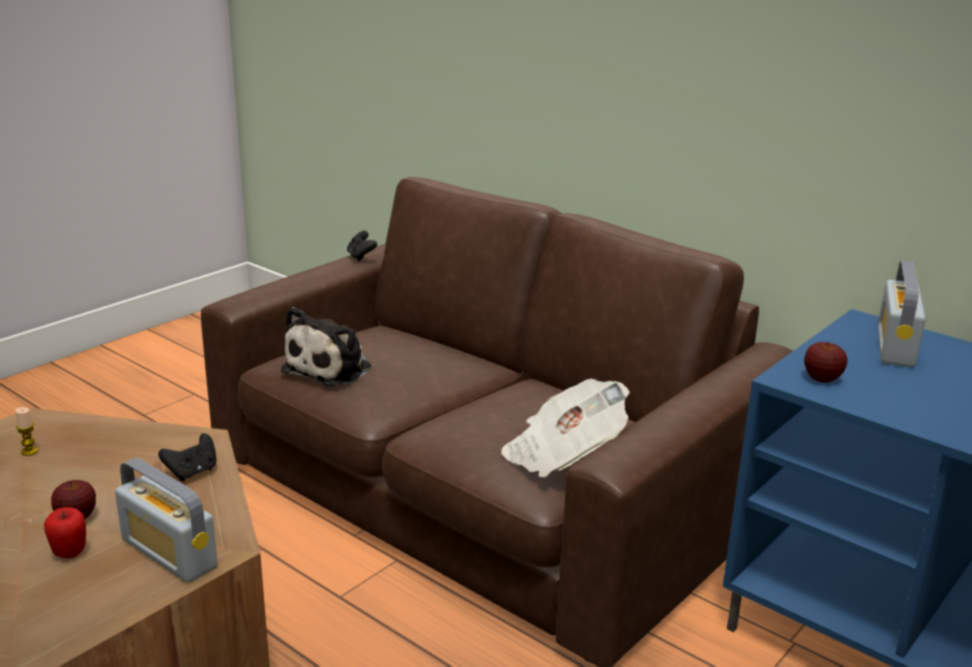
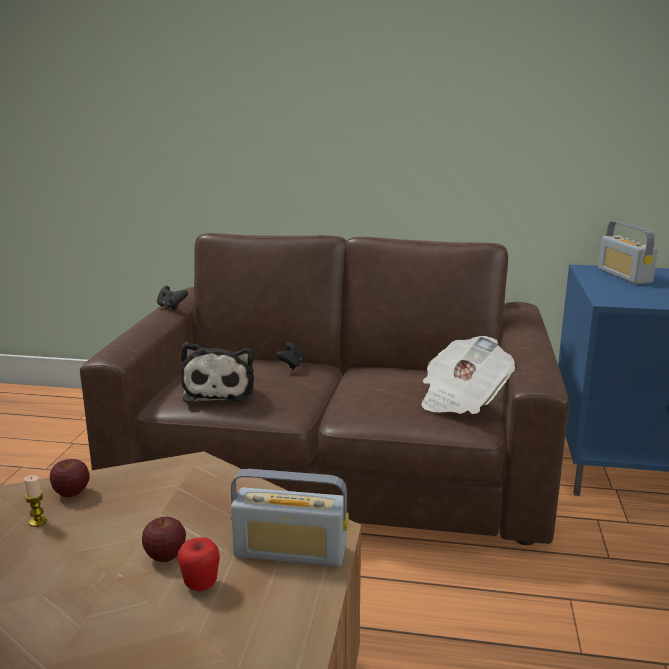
camera: 30 degrees left, 5 degrees down
(192, 472) = (220, 488): black game controller -> black game controller (291, 365)
(822, 378) = (623, 297): apple -> apple (71, 493)

